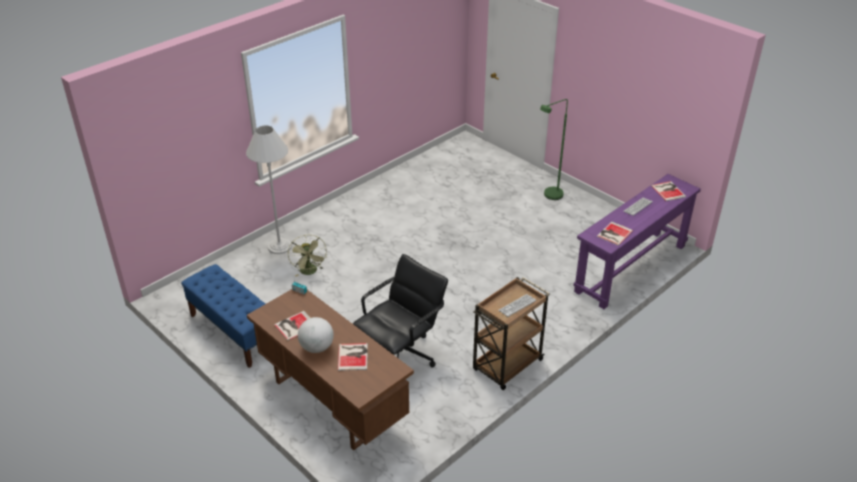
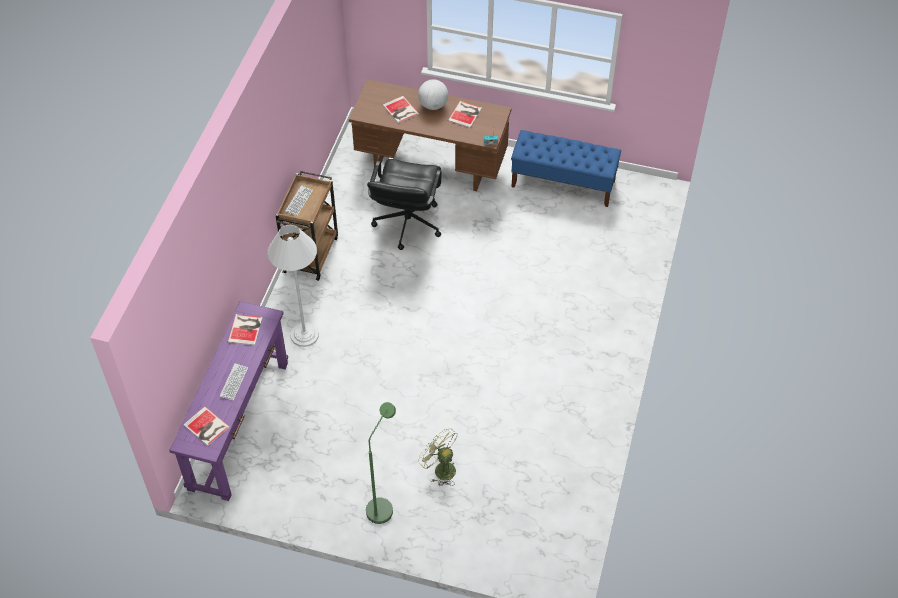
camera: 150 degrees right, 15 degrees up
(279, 246) = (617, 284): white floor lamp -> white floor lamp (304, 335)
(310, 272) = (559, 269): green fan -> green fan (440, 469)

